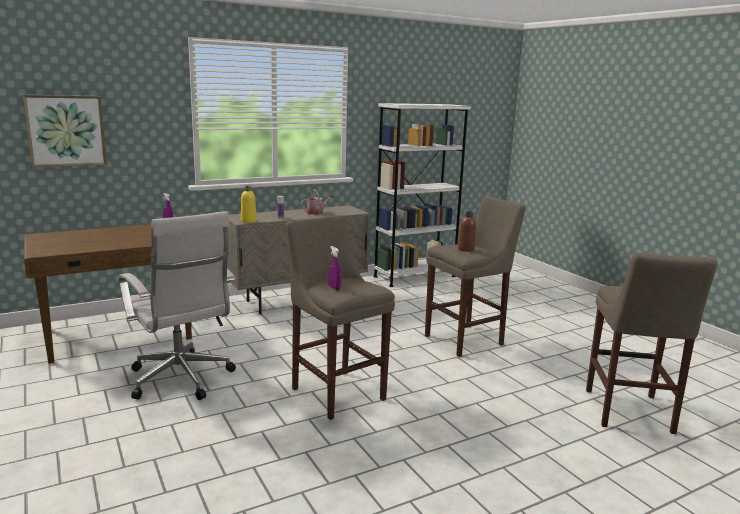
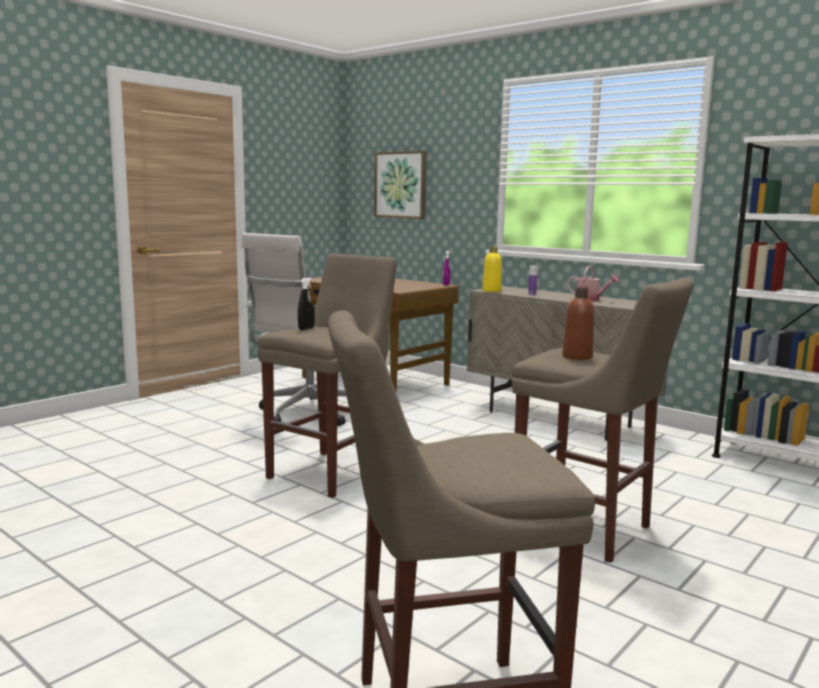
camera: 70 degrees right, 5 degrees down
(334, 288) = (306, 328): purple spray bottle -> black spray bottle

